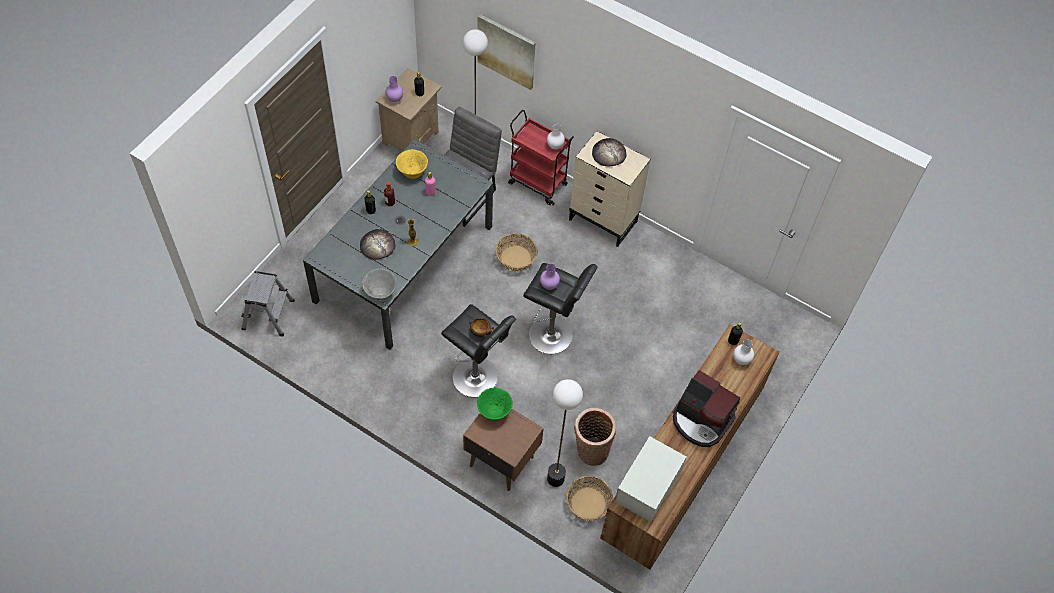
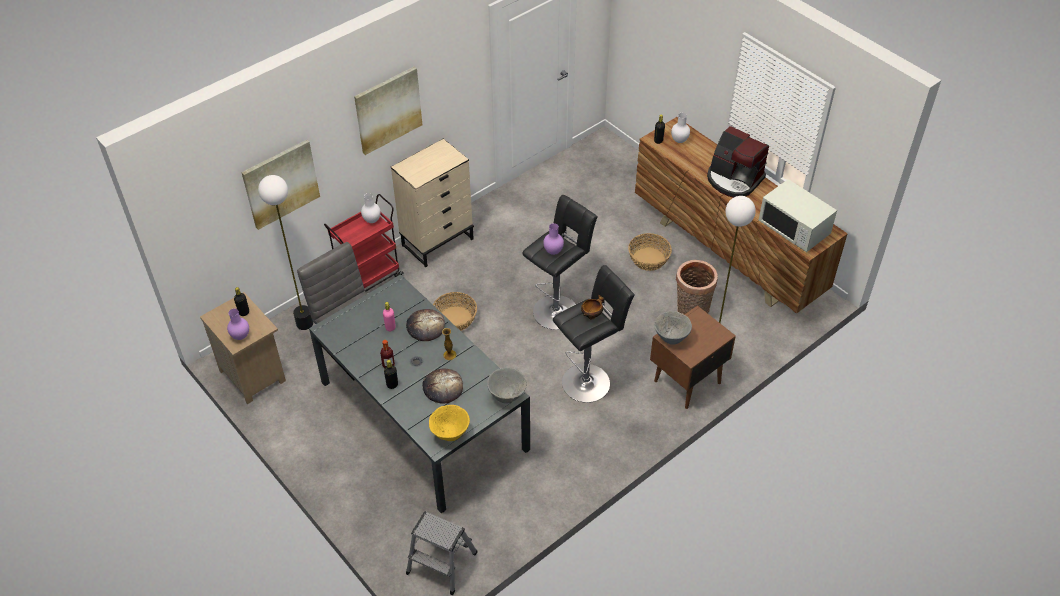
camera: 70 degrees left, 10 degrees down
(412, 172) = (356, 338): yellow bowl -> yellow bowl (450, 434)
(494, 412) = (671, 338): green bowl -> grey bowl
(588, 504) = (746, 326): basket -> basket (649, 259)
(609, 89) = (388, 110): none -> picture
(609, 154) = (423, 164): bread -> bread (425, 326)
(701, 420) = (734, 179): coffee machine -> coffee machine turned 75 degrees clockwise

